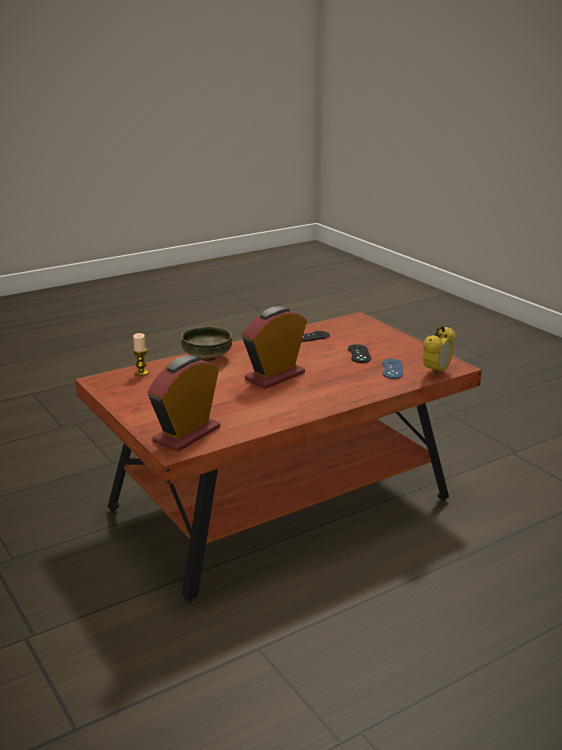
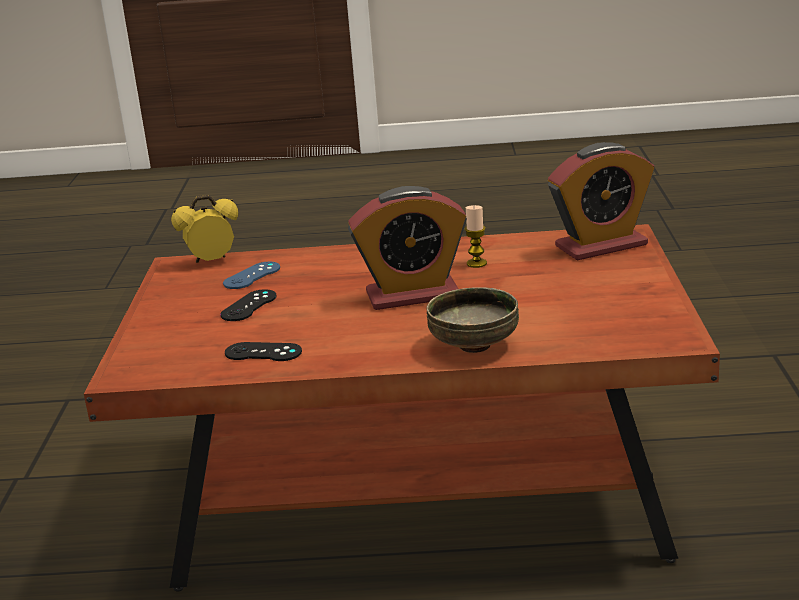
camera: 145 degrees left, 0 degrees up
(141, 373) = (602, 340): candle -> candle (476, 263)

